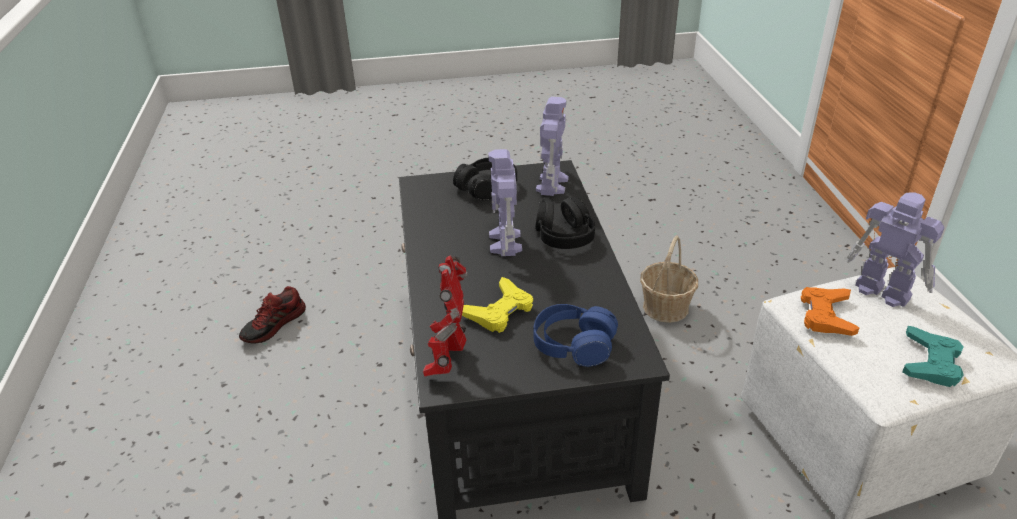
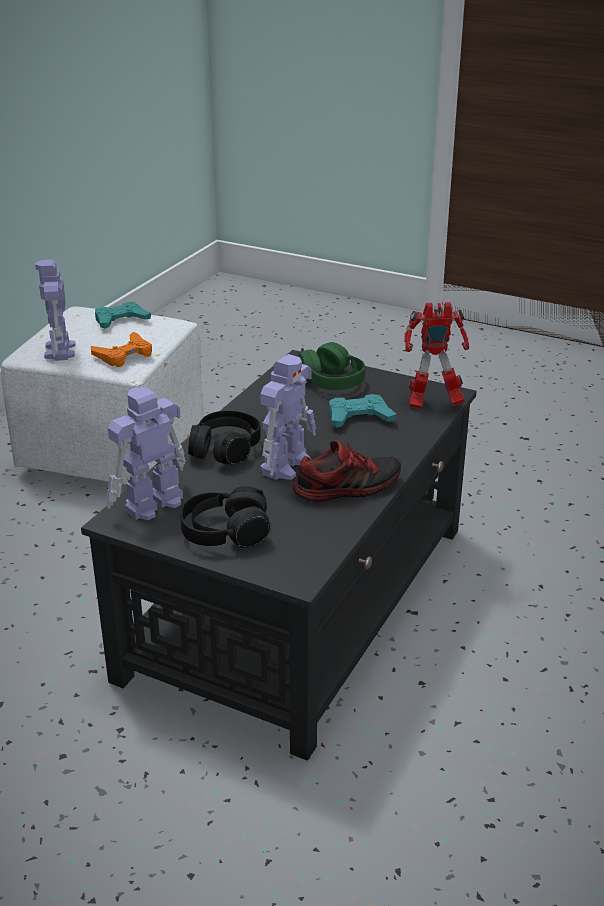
camera: 145 degrees left, 5 degrees down
(274, 325) = (531, 811): shoe -> shoe (347, 487)
(449, 361) = (432, 404): toy robot -> toy robot turned 45 degrees clockwise
(500, 311) = (359, 417): yellow game controller -> turquoise game controller
(573, 345) = (331, 381): blue headphones -> green headphones
(666, 307) = (71, 591): basket -> none

